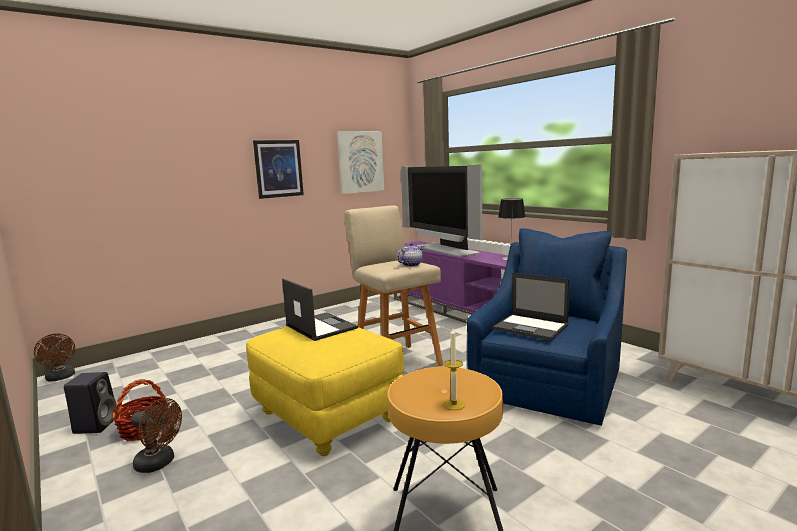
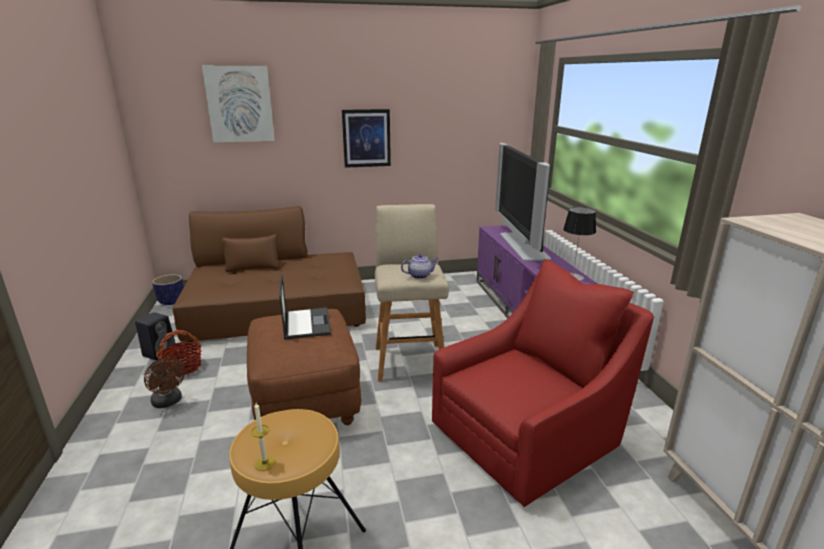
camera: 25 degrees right, 10 degrees up
(61, 378) = (172, 301): brown fan -> planter
(215, 356) = (279, 309): none -> brown sofa
(327, 416) = (305, 400): yellow ottoman -> brown ottoman
(360, 162) = (460, 132): picture -> picture (240, 104)
(531, 327) = (499, 378): laptop -> none
(549, 382) = (529, 434): blue armchair -> red armchair

